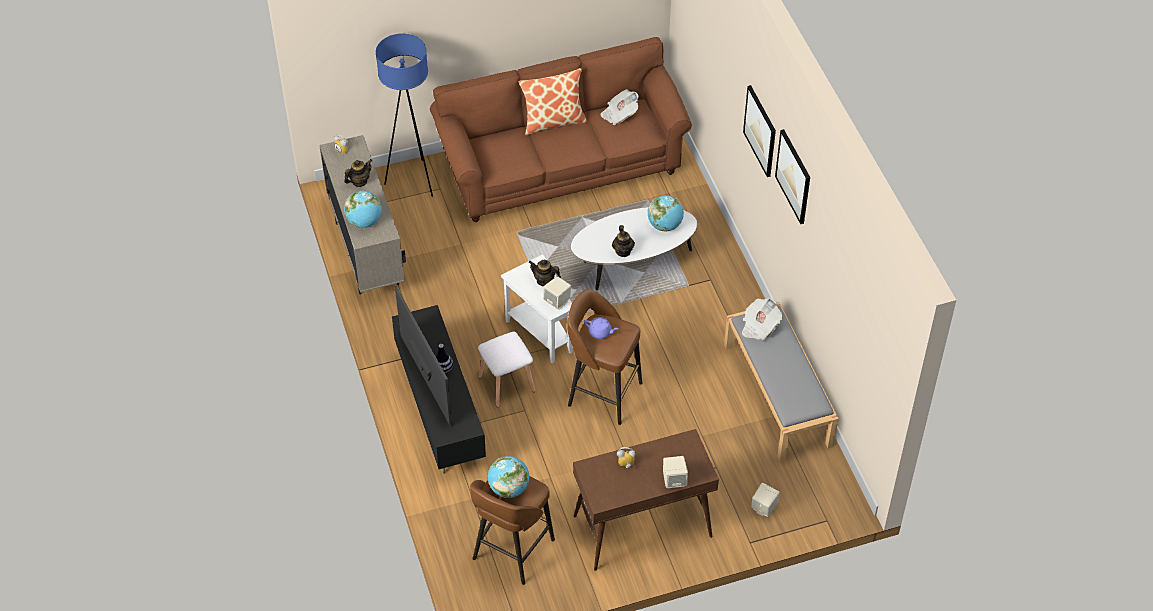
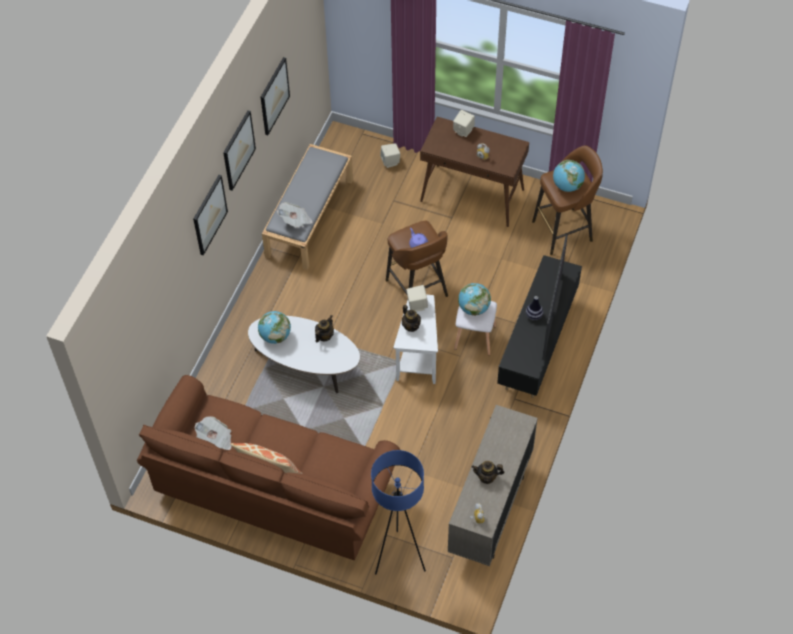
camera: 140 degrees left, 5 degrees up
(364, 221) = (511, 436): globe -> globe (474, 308)
(832, 258) = (274, 96): none -> picture

